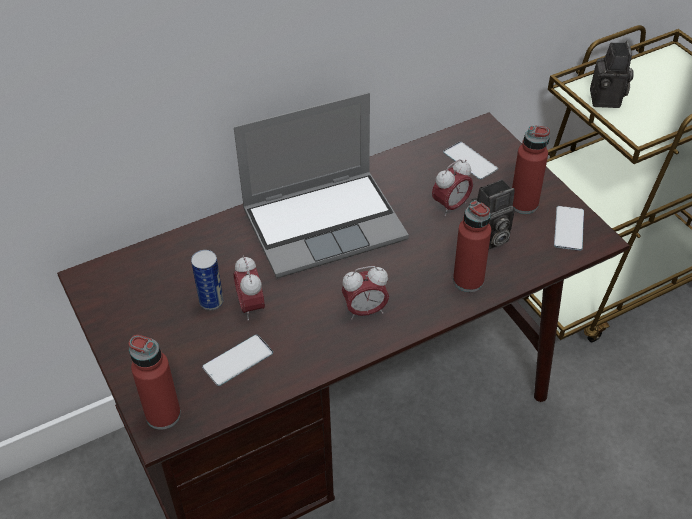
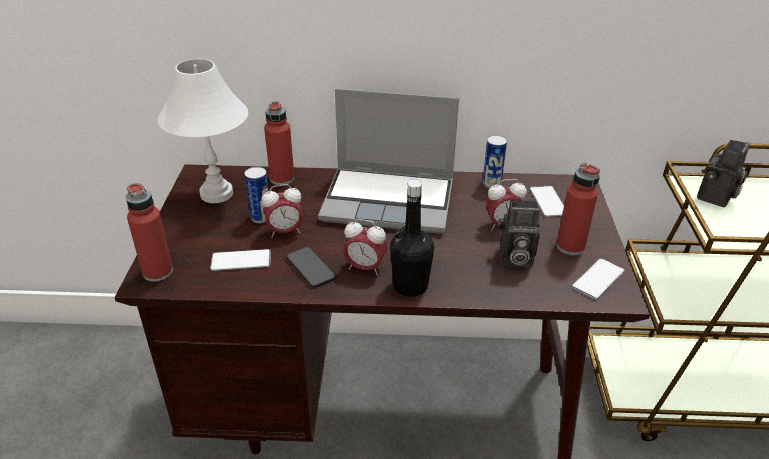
camera: 30 degrees right, 10 degrees down
(133, 294) = (216, 193): none -> white table lamp
(251, 307) = (284, 231): alarm clock -> alarm clock turned 120 degrees counterclockwise
(314, 335) = (310, 268): none -> phone
(404, 161) = (491, 183): none -> can
(421, 310) = (410, 286): none -> black bottle
(468, 281) = (470, 281): red bottle -> red bottle (282, 179)

